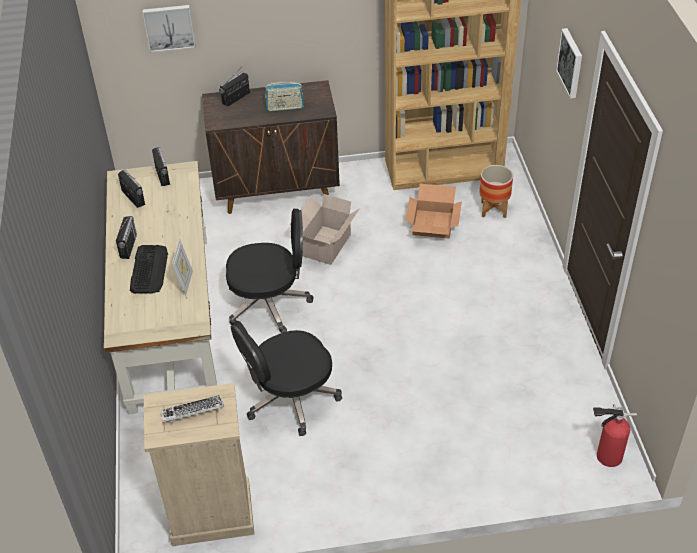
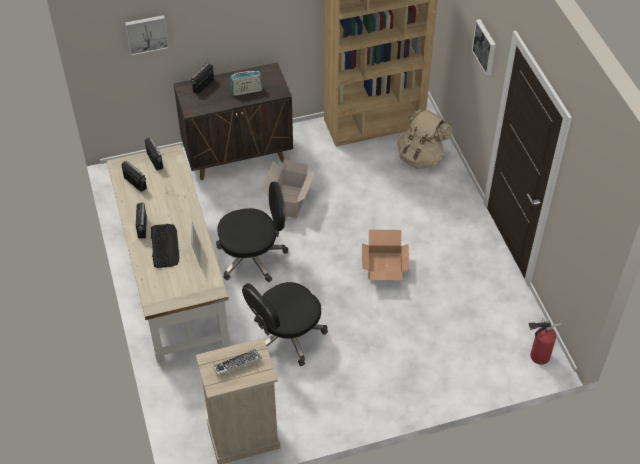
camera: 10 degrees left, 5 degrees up
(433, 224) = (374, 174): cardboard box -> cardboard box (385, 266)
(493, 209) = (421, 157): planter -> beige backpack

